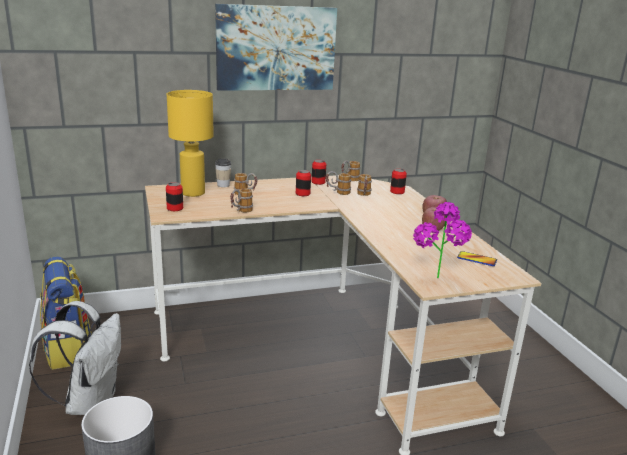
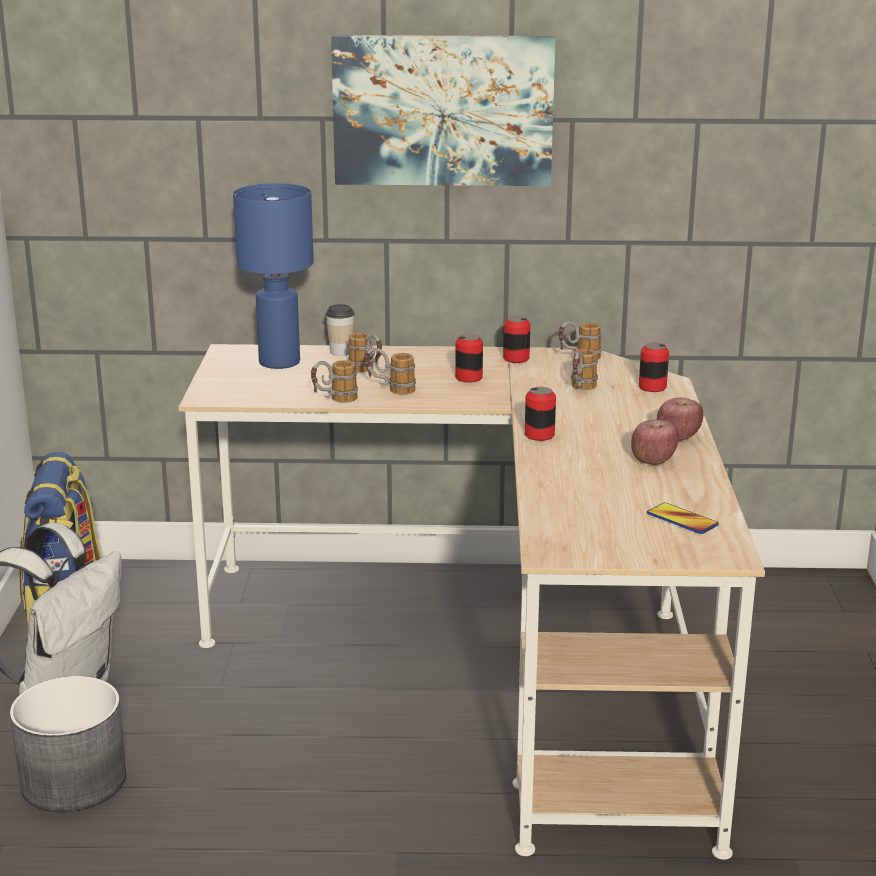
camera: 20 degrees right, 0 degrees up
(175, 208) = (231, 386): can -> can (539, 435)
(192, 193) = (278, 362): yellow table lamp -> blue table lamp
(337, 193) = (534, 381): mug -> mug (390, 390)
(437, 282) = (569, 548): potted plant -> none

